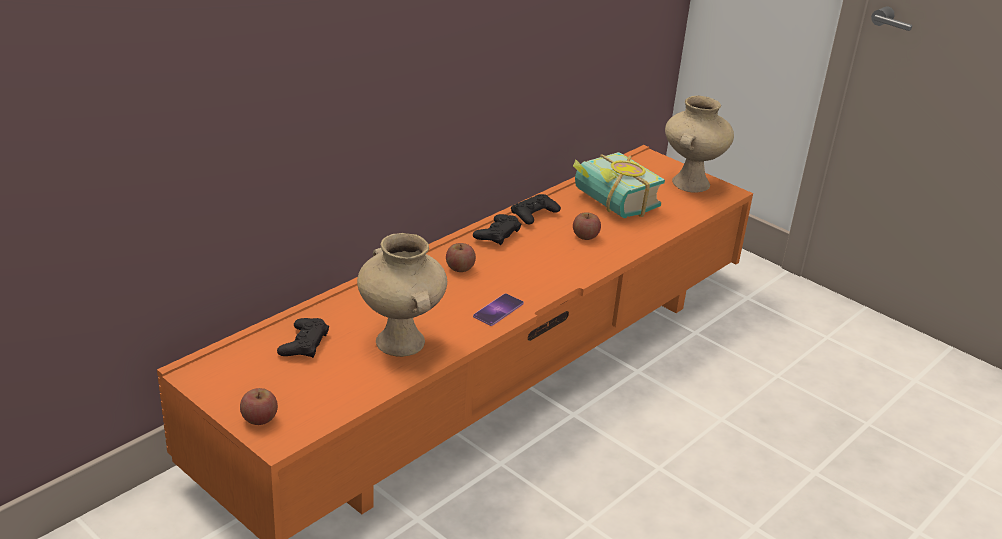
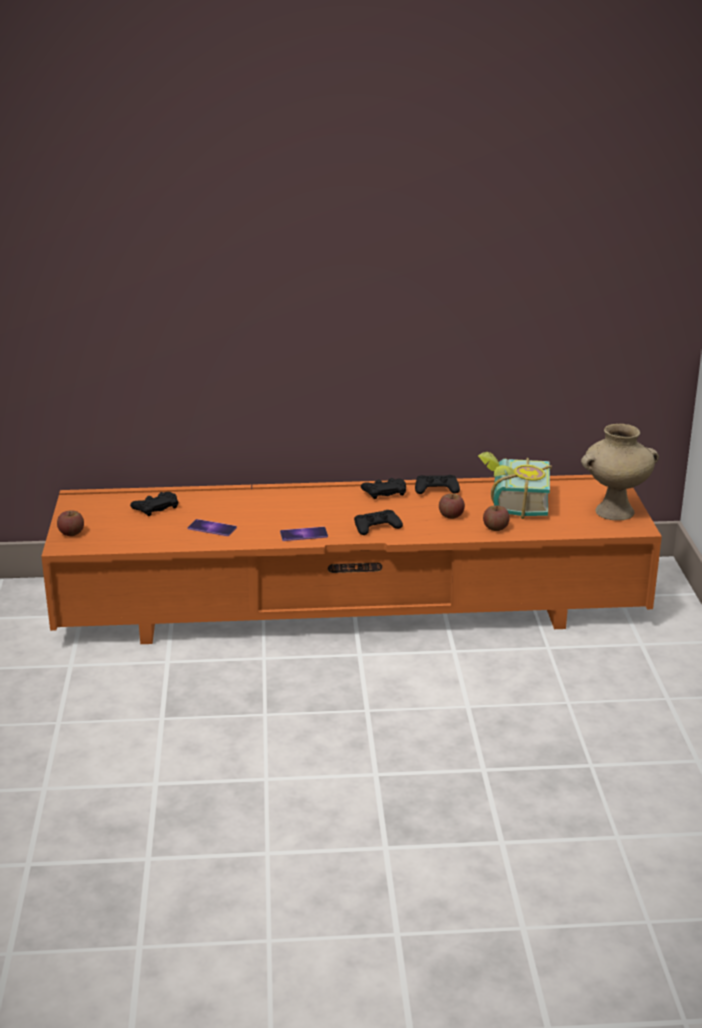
camera: 45 degrees right, 5 degrees down
(402, 342) = (212, 528): beige vase -> phone
(460, 268) = (322, 503): apple -> apple (495, 528)
(546, 274) = (376, 527): none -> black game controller

